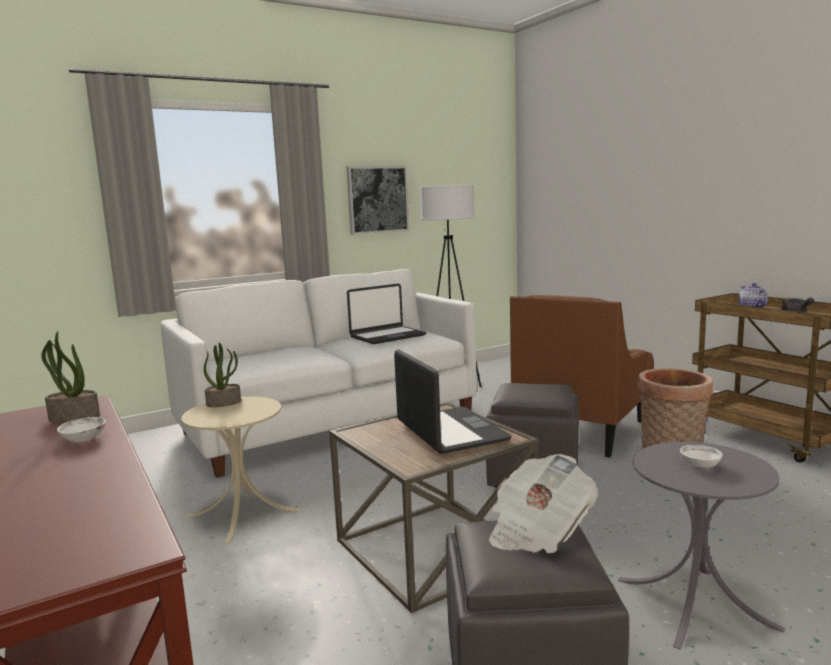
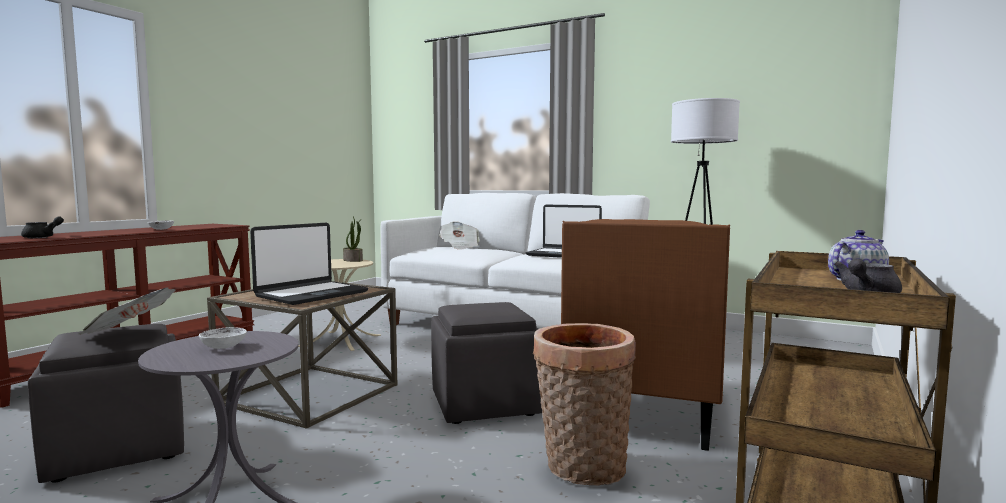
camera: 60 degrees right, 5 degrees down
(73, 418) = (201, 226): potted plant -> none
(99, 516) = (43, 237): none -> black teapot
(258, 355) = (460, 247): none -> newspaper
(377, 199) = (660, 123): picture -> none
(583, 430) = (646, 409): brown armchair -> brown armchair turned 75 degrees counterclockwise

